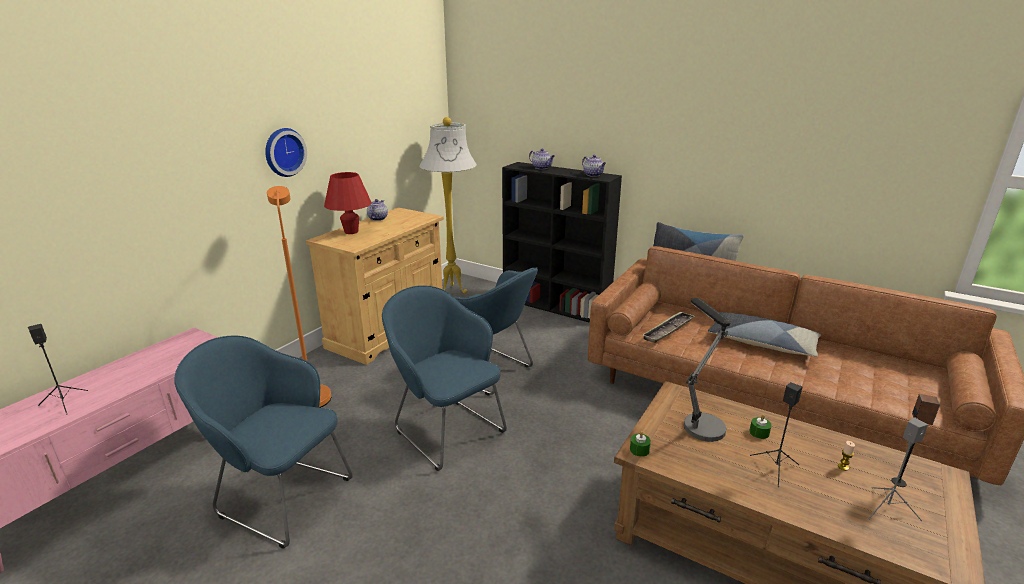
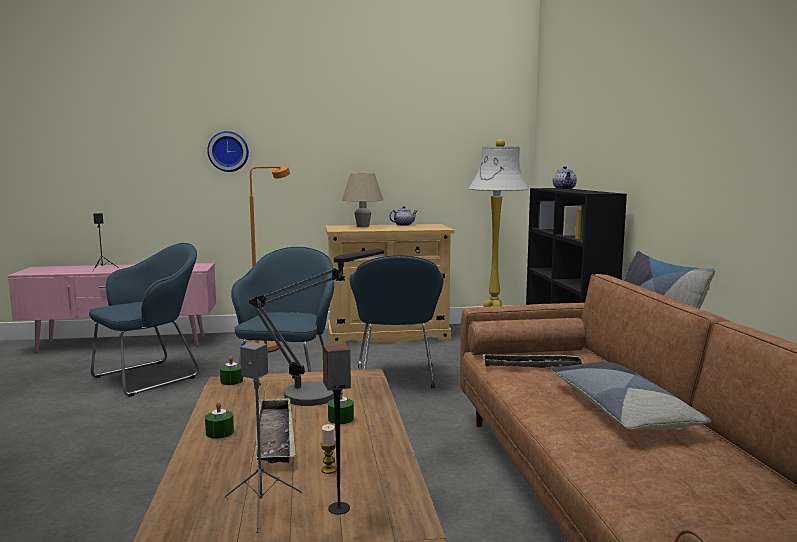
camera: 50 degrees right, 15 degrees down
(280, 496) = (151, 376): blue armchair -> blue armchair turned 60 degrees clockwise
(283, 152) = (320, 149): wall clock -> wall clock (228, 151)
(351, 232) = (362, 226): red table lamp -> beige table lamp
(593, 175) = (594, 192): teapot -> none
(754, 489) = (219, 432): none -> green candle
(775, 468) = (275, 436): black speaker -> tray

